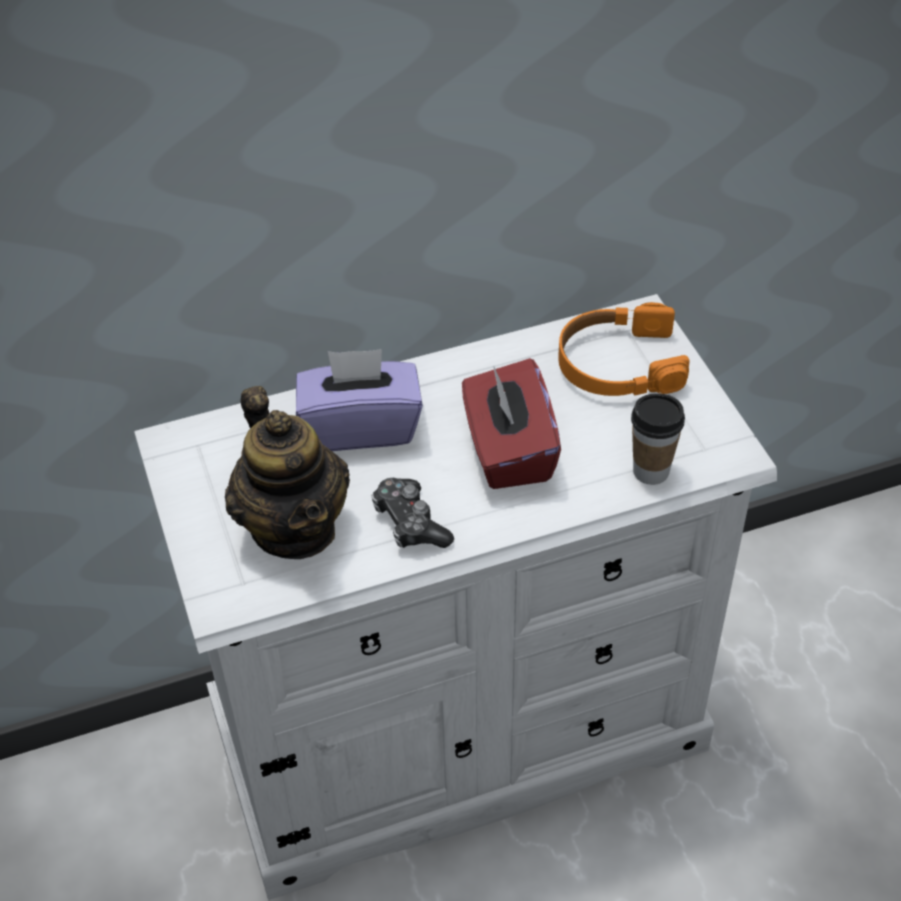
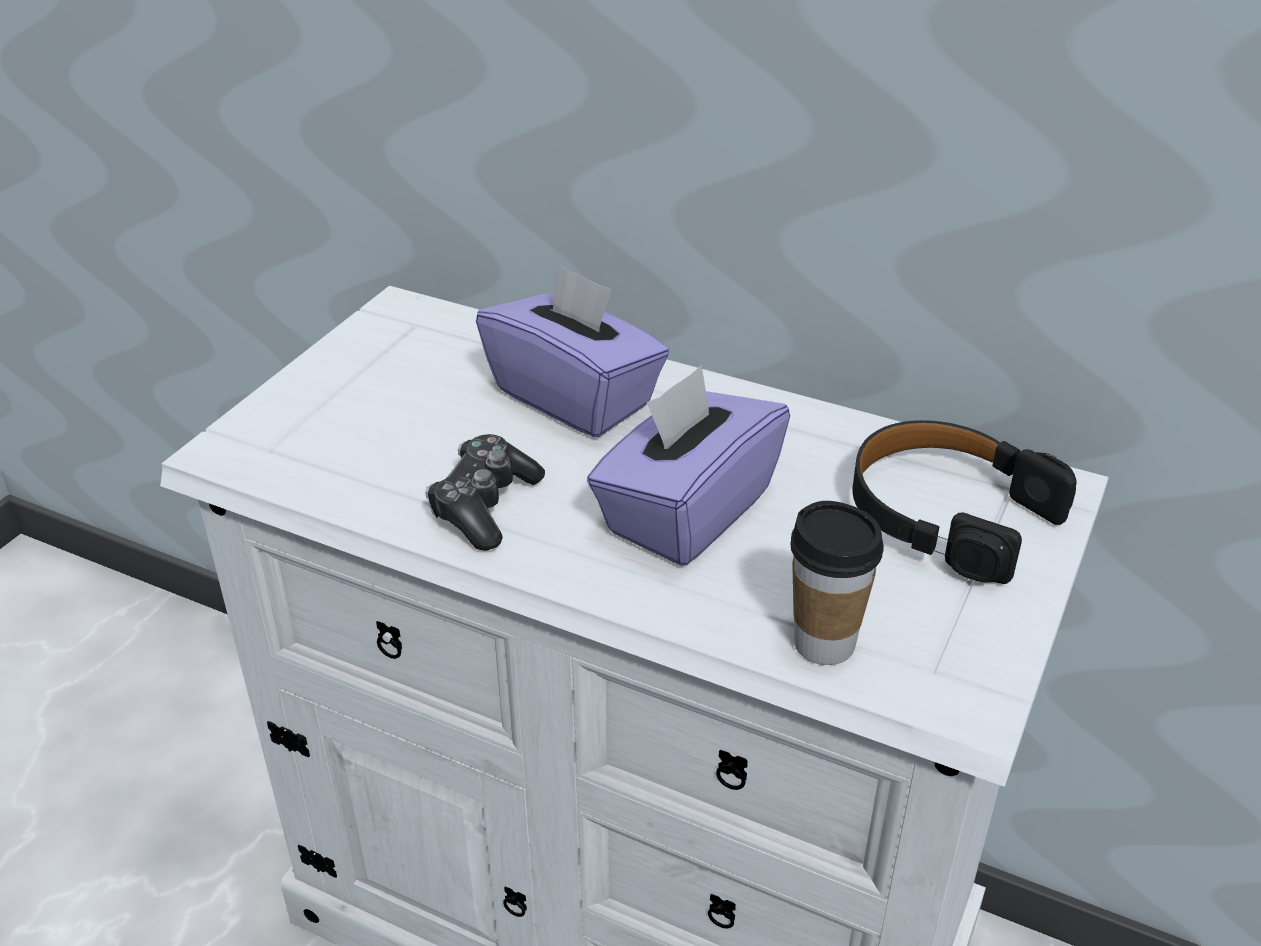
camera: 45 degrees right, 10 degrees down
(295, 528) = (381, 437): teapot -> none
(508, 451) = (686, 512): red tissue box -> purple tissue box
(618, 364) = (948, 514): orange headphones -> black headphones

